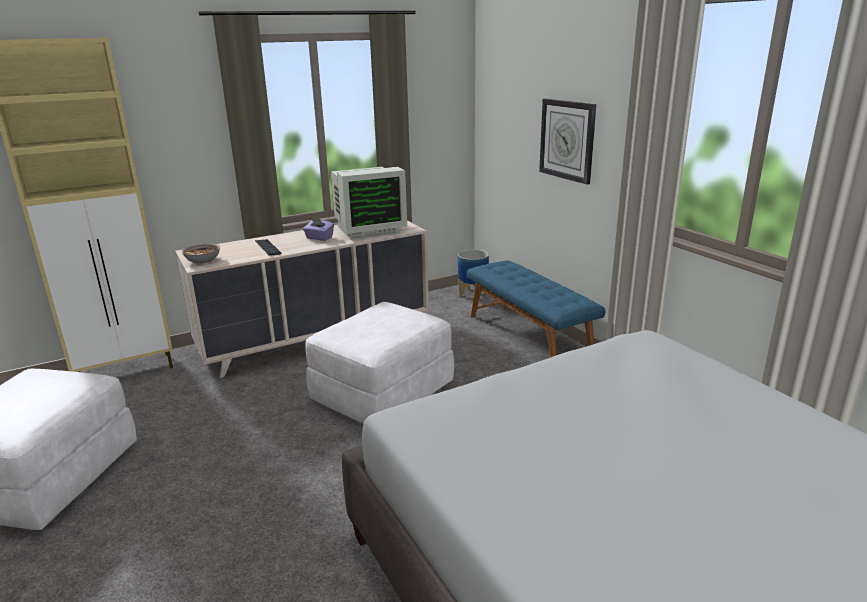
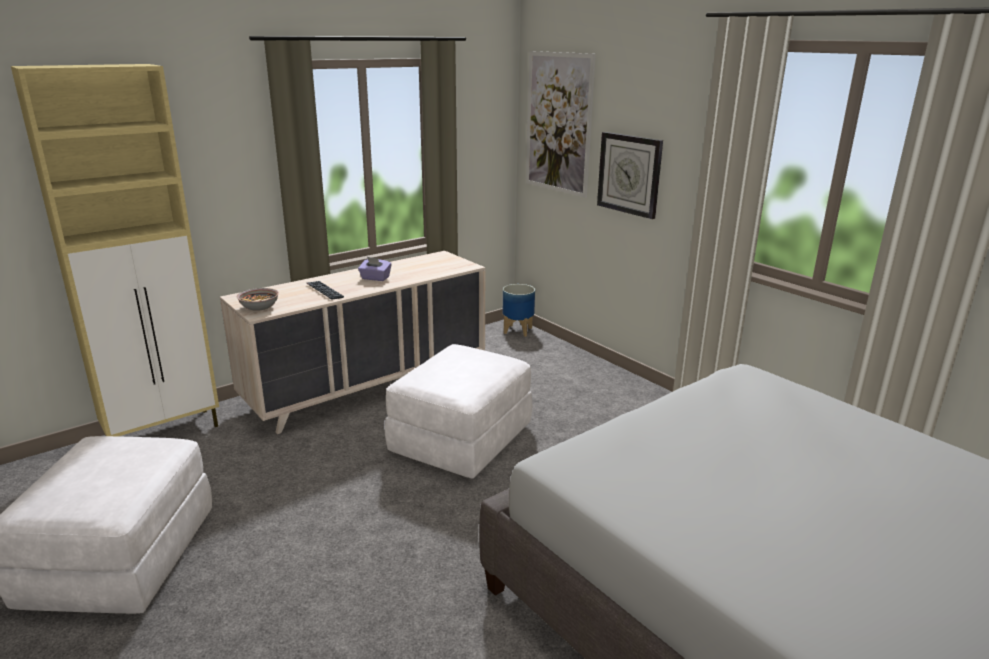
camera: 10 degrees left, 0 degrees up
(368, 229) = (423, 267): monitor -> none
(507, 92) = (558, 123): none -> picture
(529, 336) = (589, 373): blue bench -> none

